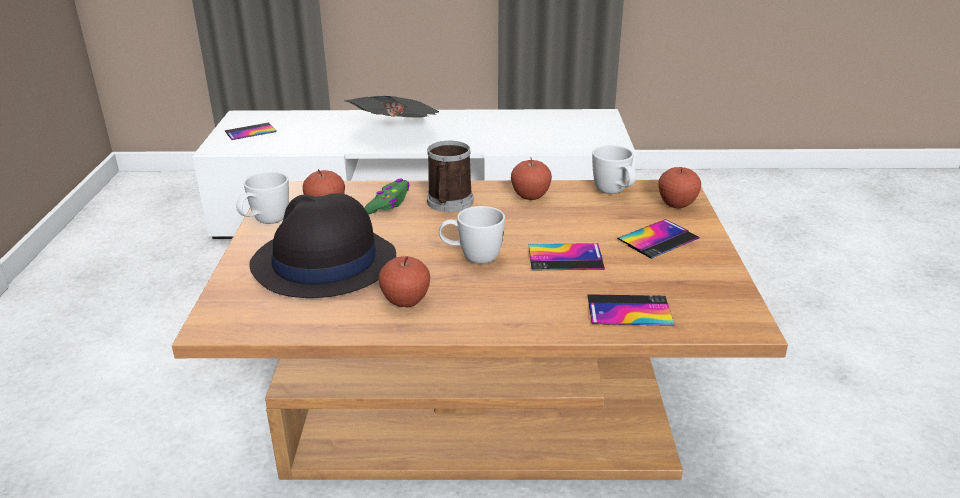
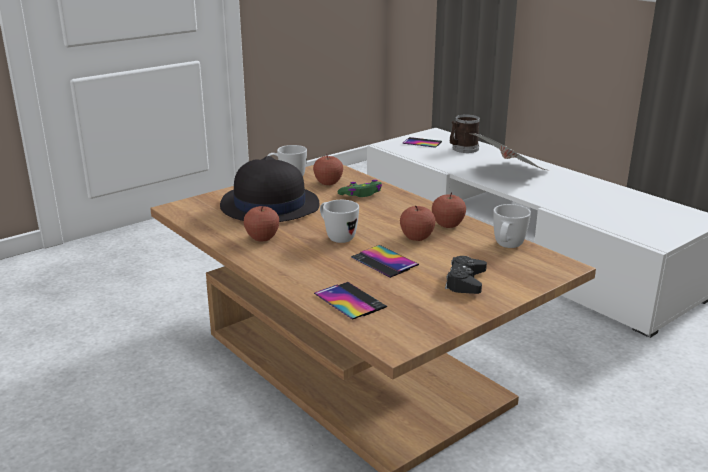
camera: 50 degrees right, 5 degrees down
(448, 204) = (391, 208): mug -> mug (463, 149)
(658, 239) = (465, 282): phone -> black game controller
(677, 204) = (534, 272): apple -> apple (417, 238)

